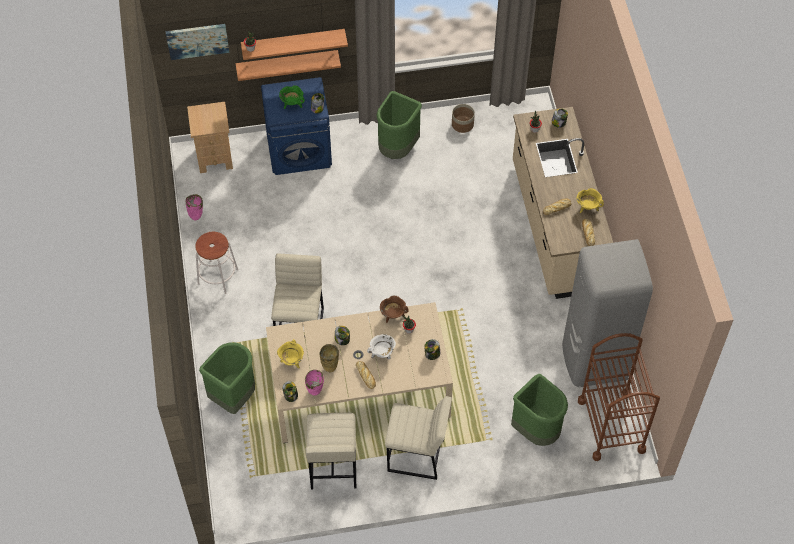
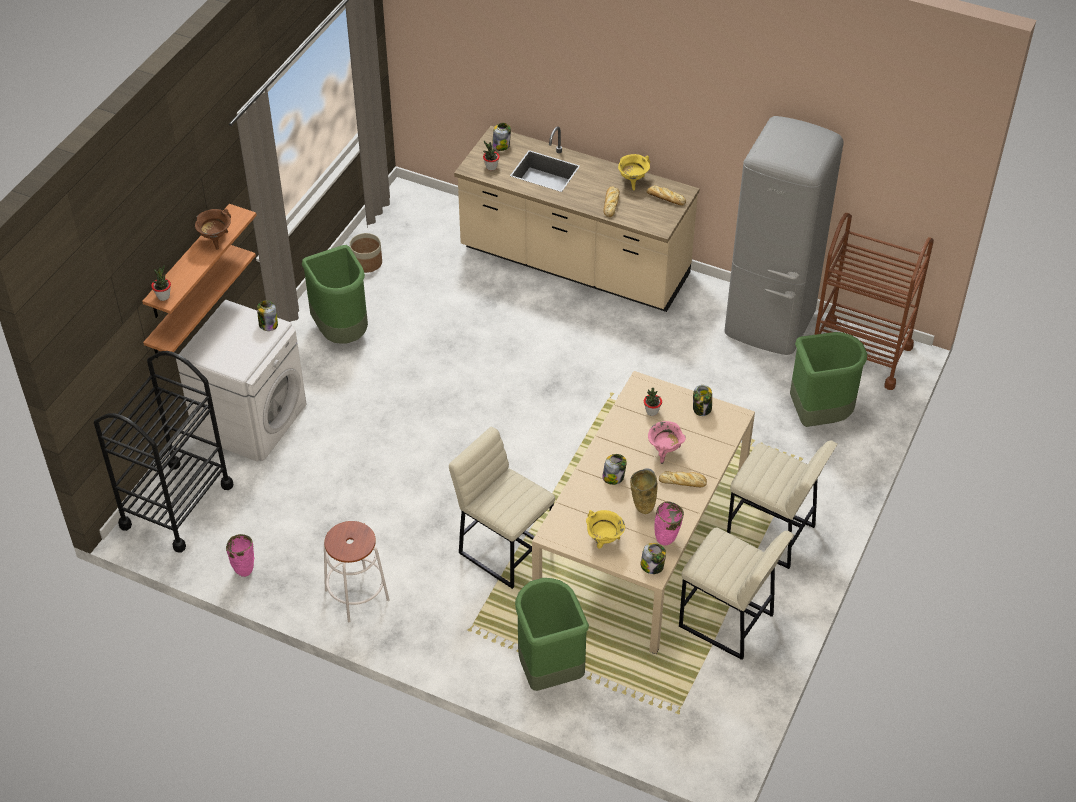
camera: 55 degrees left, 10 degrees down
(197, 40) = (101, 331): picture -> none
(215, 158) = (176, 506): beige nightstand -> black cart
(292, 104) = (238, 343): green cooking pot -> none
(300, 151) = (253, 419): blue washing machine -> white washing machine
(382, 354) = (664, 452): white cooking pot -> pink cooking pot
(393, 315) = (620, 415): brown cooking pot -> brown cooking pot (216, 240)
(417, 455) = (772, 534): beige chair -> beige chair turned 75 degrees clockwise

